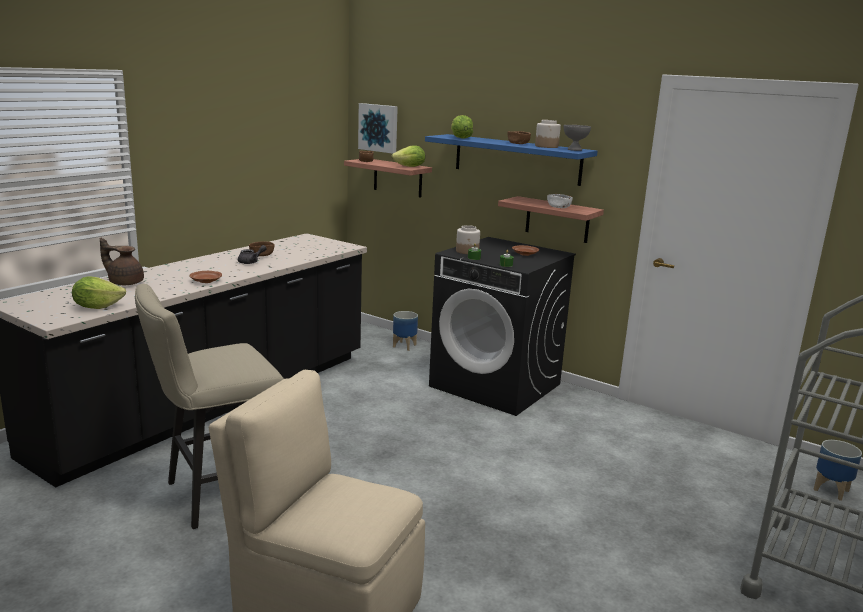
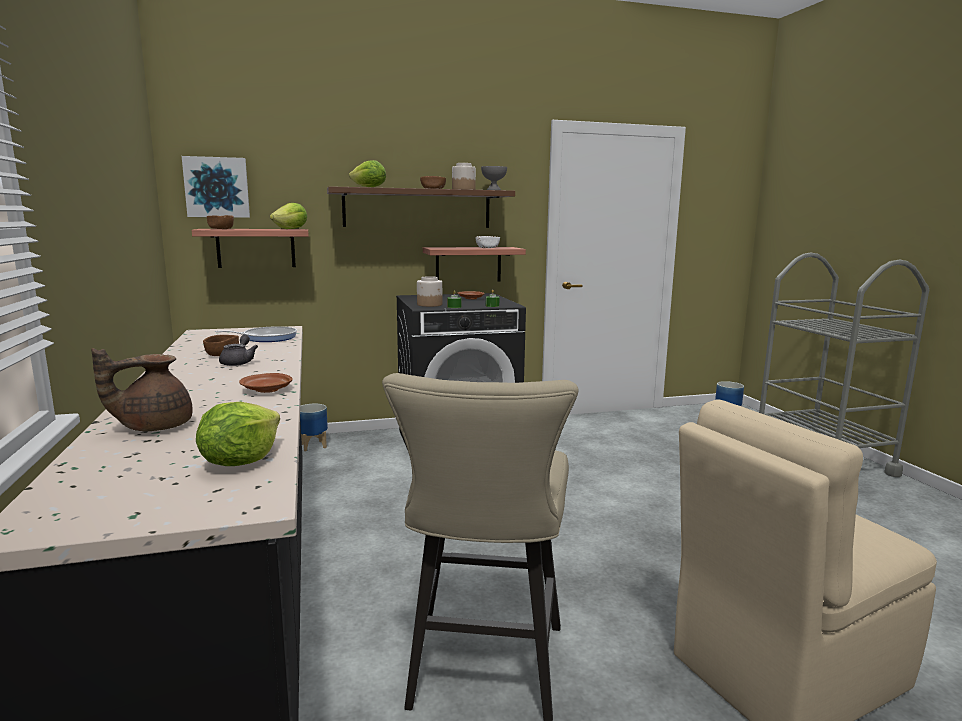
camera: 50 degrees left, 5 degrees down
(317, 250) = (267, 338): none -> frying pan
(516, 159) = (417, 208): blue shelf -> brown shelf

